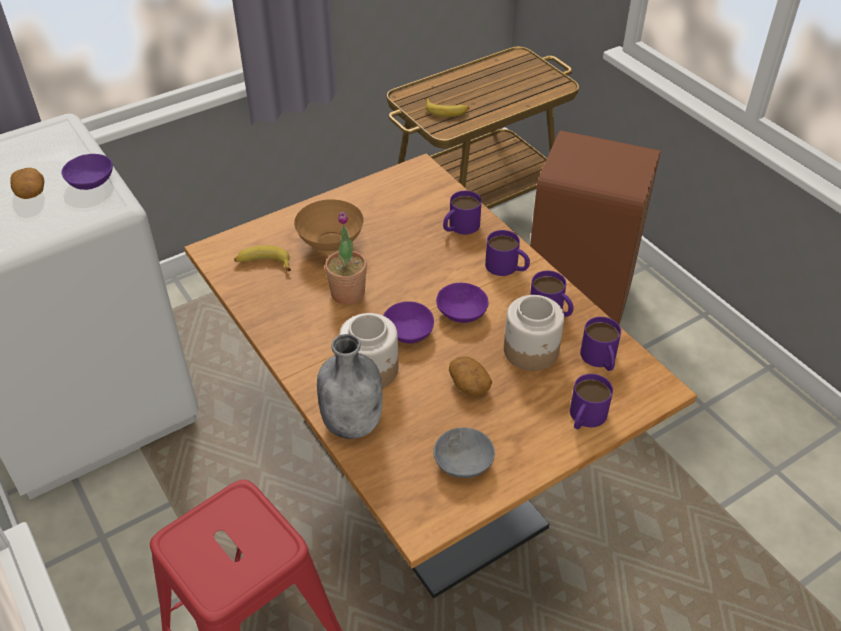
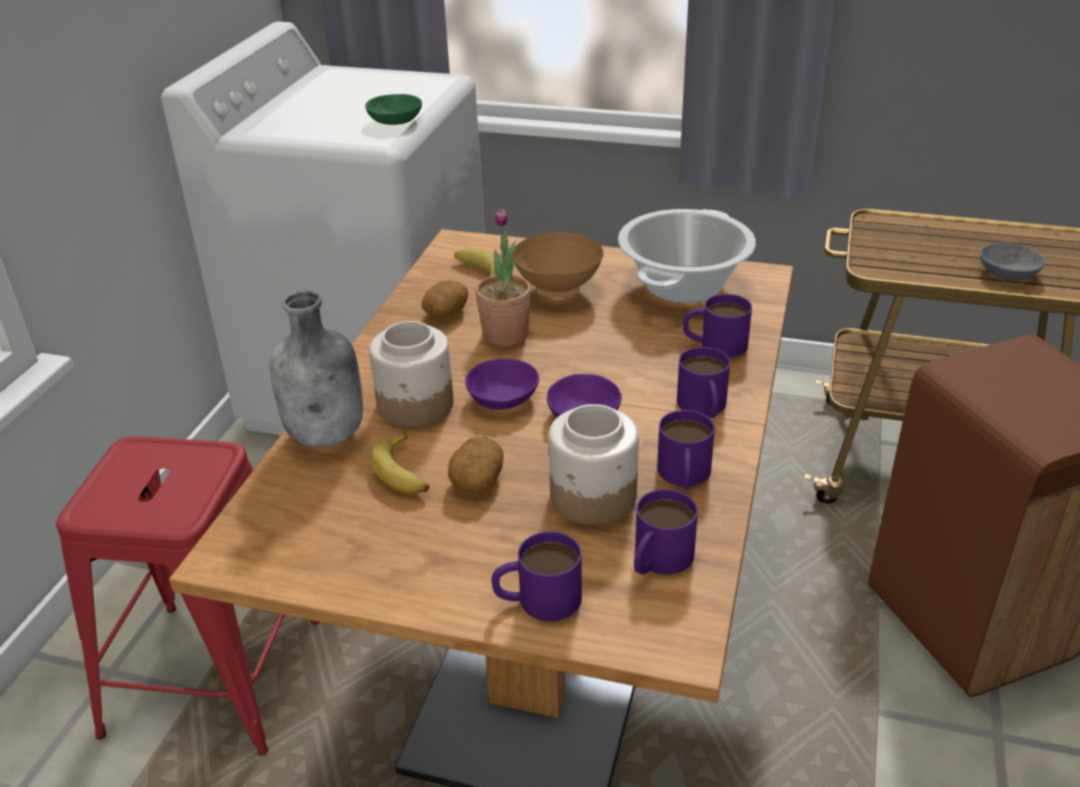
camera: 50 degrees right, 10 degrees down
(31, 193) = (344, 111): potato -> potato (446, 312)
(92, 182) = (395, 121): purple bowl -> green bowl
(392, 199) = (684, 286): none -> cooking pot
(446, 111) = (905, 253): banana -> banana (404, 473)
(462, 463) = (349, 539): grey bowl -> grey bowl (1006, 273)

